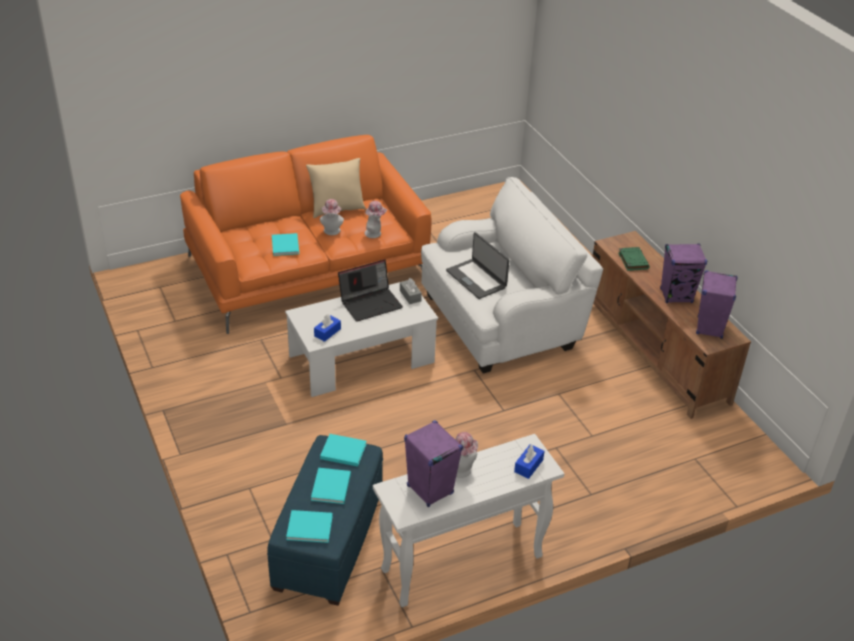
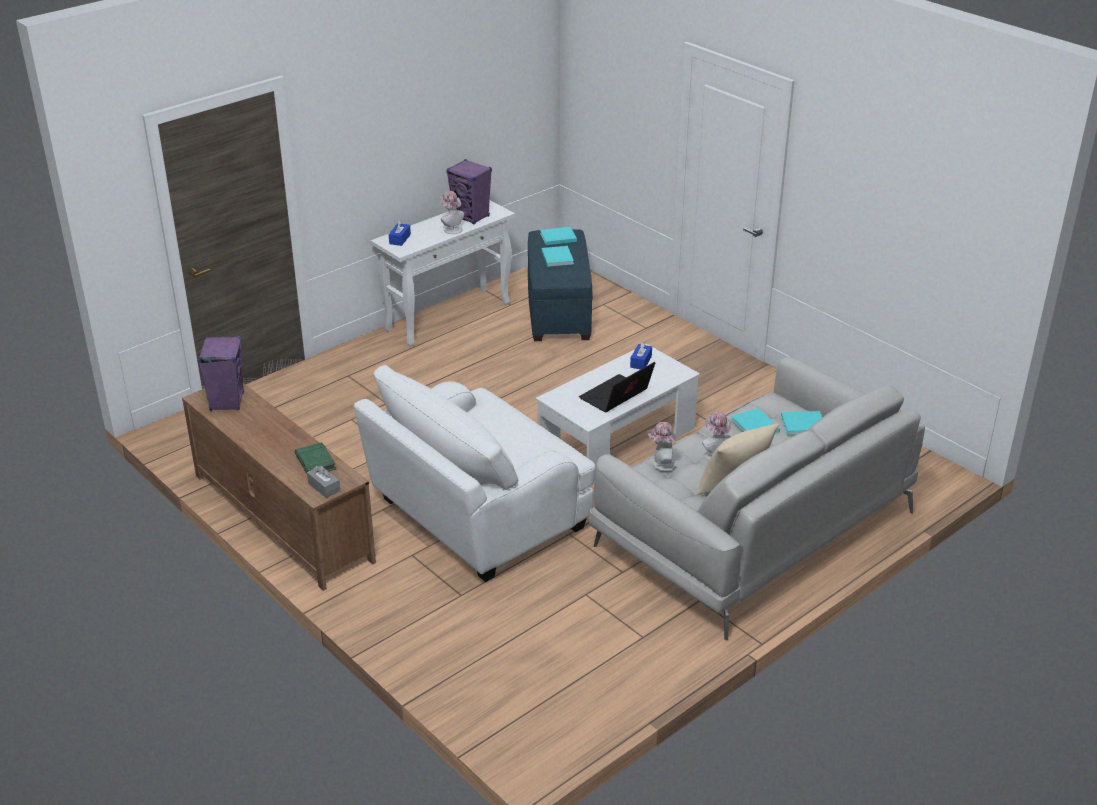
camera: 165 degrees right, 5 degrees down
(309, 269) = (752, 530): orange sofa -> grey sofa
(342, 451) = (563, 277): turquoise book -> turquoise book (804, 424)
(410, 296) = (577, 413): grey tissue box -> grey tissue box (324, 487)
(476, 279) = (507, 429): laptop -> none
(676, 296) = (262, 429): purple speaker -> none

